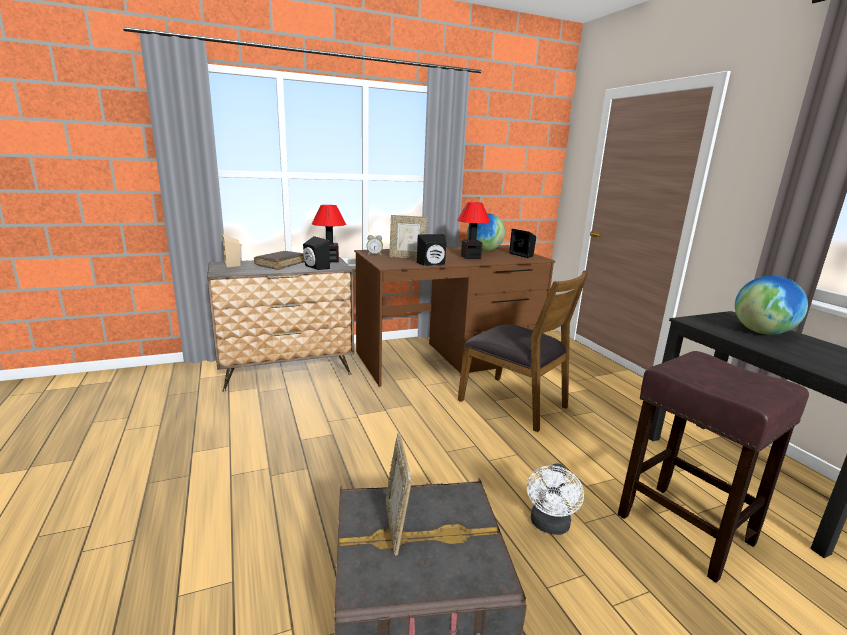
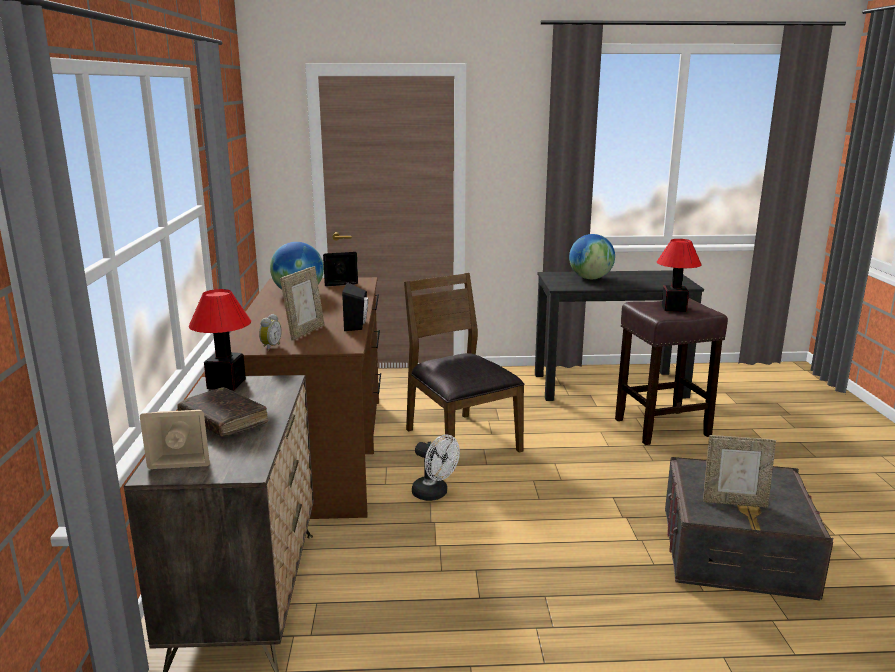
camera: 70 degrees left, 0 degrees up
(315, 267) = (268, 397): black speaker -> none
(470, 257) = (329, 304): table lamp -> table lamp (674, 308)
(514, 403) = (460, 440): brown chair -> brown chair turned 90 degrees counterclockwise
(549, 526) = (655, 475): white fan -> white fan (434, 494)

